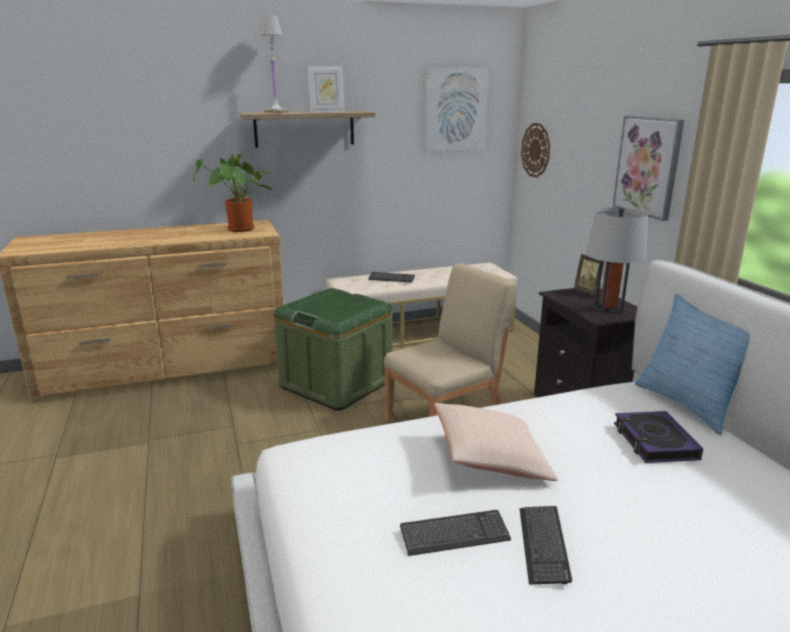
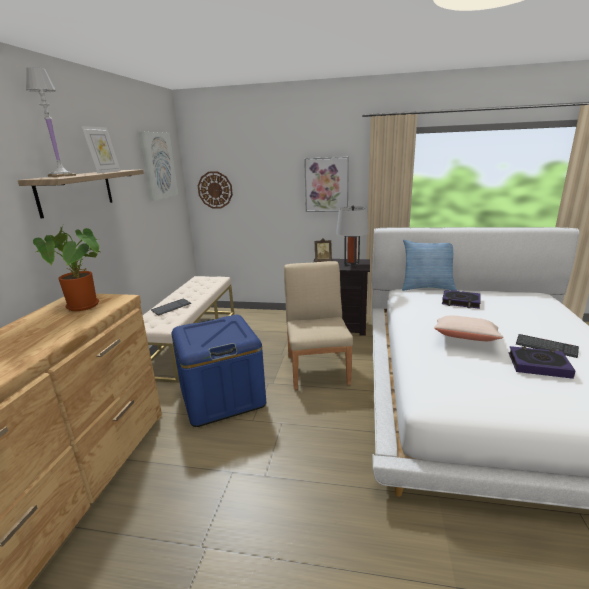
camera: 60 degrees left, 0 degrees up
(336, 383) = (222, 397): green storage box -> blue storage box
(454, 534) = (538, 365): keyboard -> book

